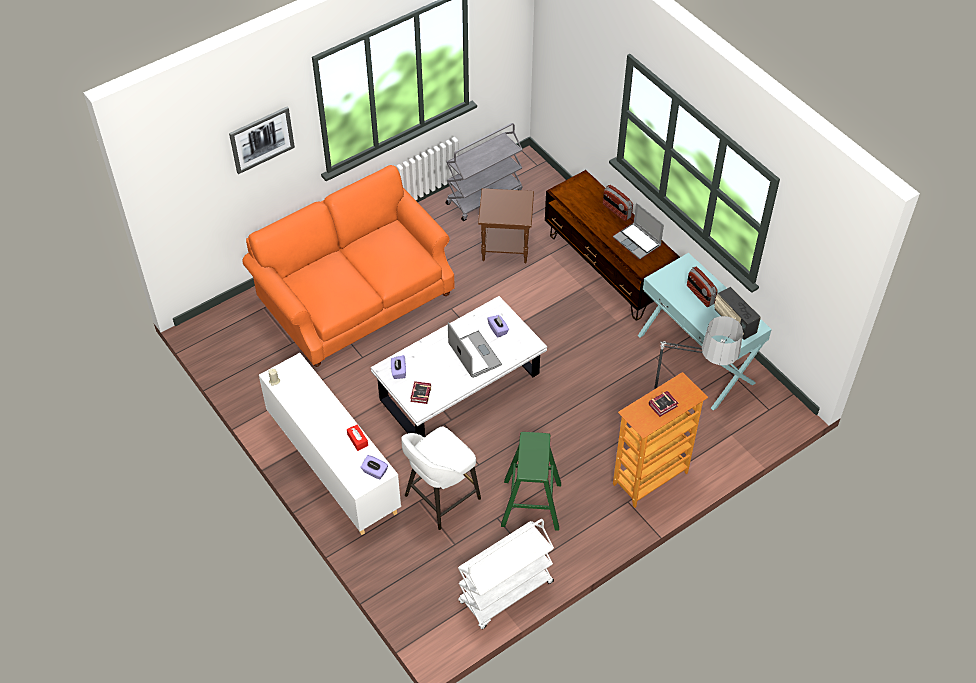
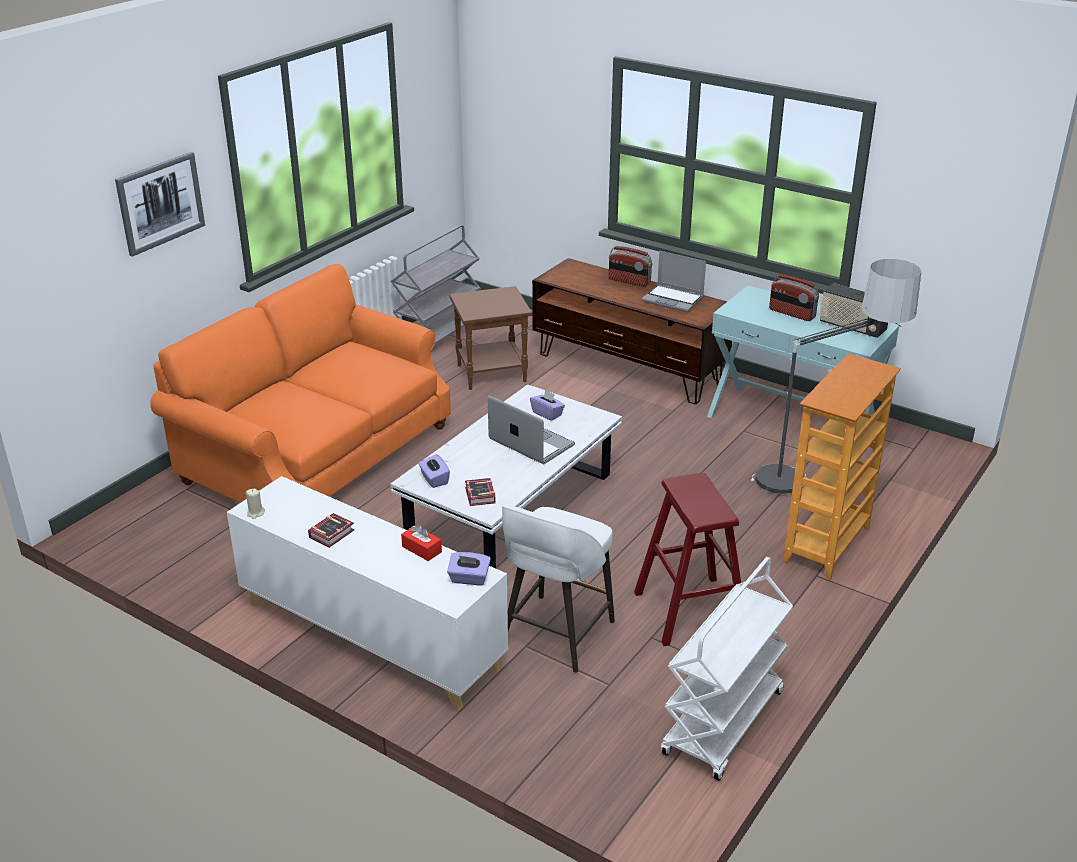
camera: 20 degrees left, 20 degrees down
(531, 505) = (690, 611): green stool -> red stool
(664, 405) = (854, 385): book -> book (333, 533)

